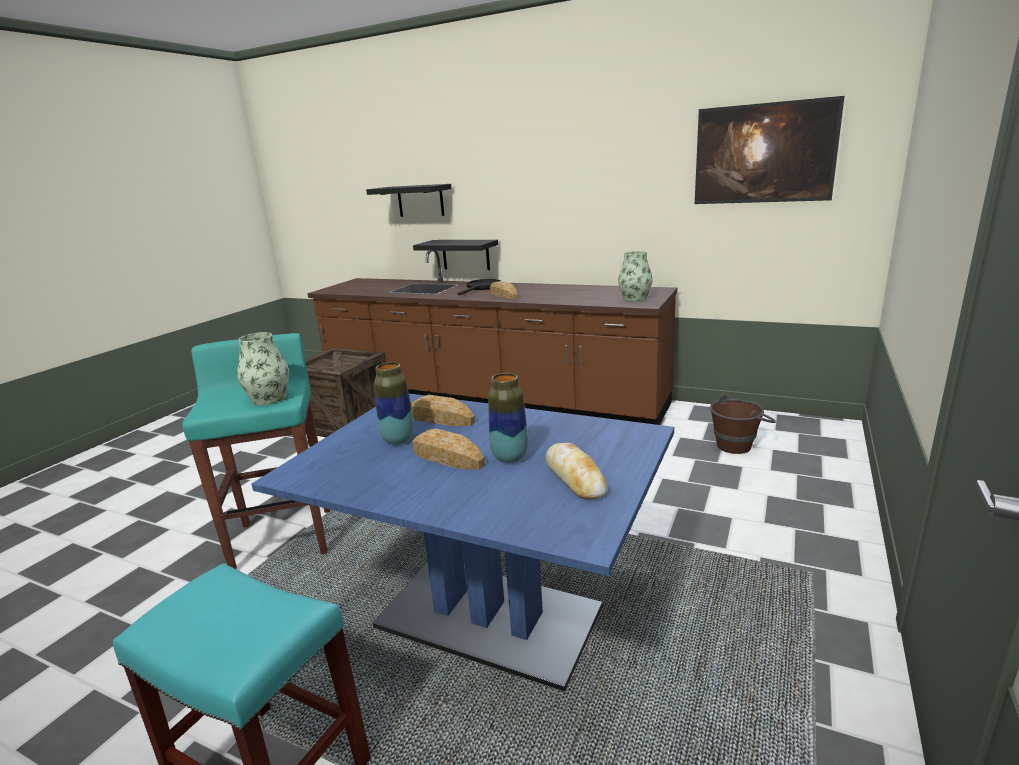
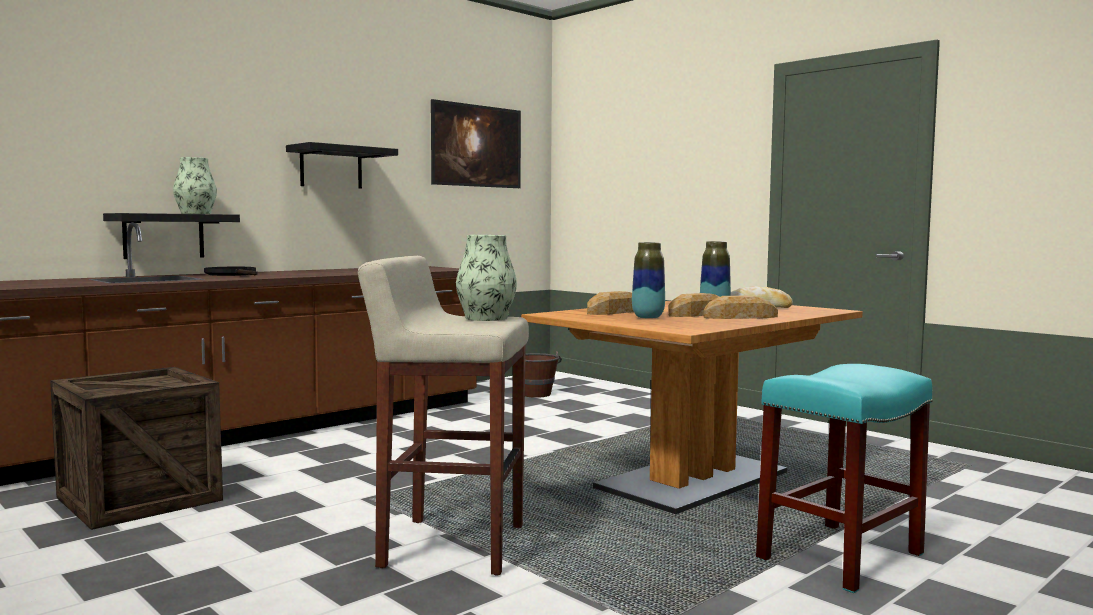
camera: 70 degrees left, 15 degrees down
(284, 537) = (450, 545): turquoise stool -> beige stool
(420, 200) = (83, 151): black shelf -> black shelf (331, 168)
(488, 618) = (693, 481): blue dining table -> brown dining table
(503, 295) = (298, 274): bread -> bread (740, 317)
(635, 299) = (434, 269): vase -> vase (196, 213)

